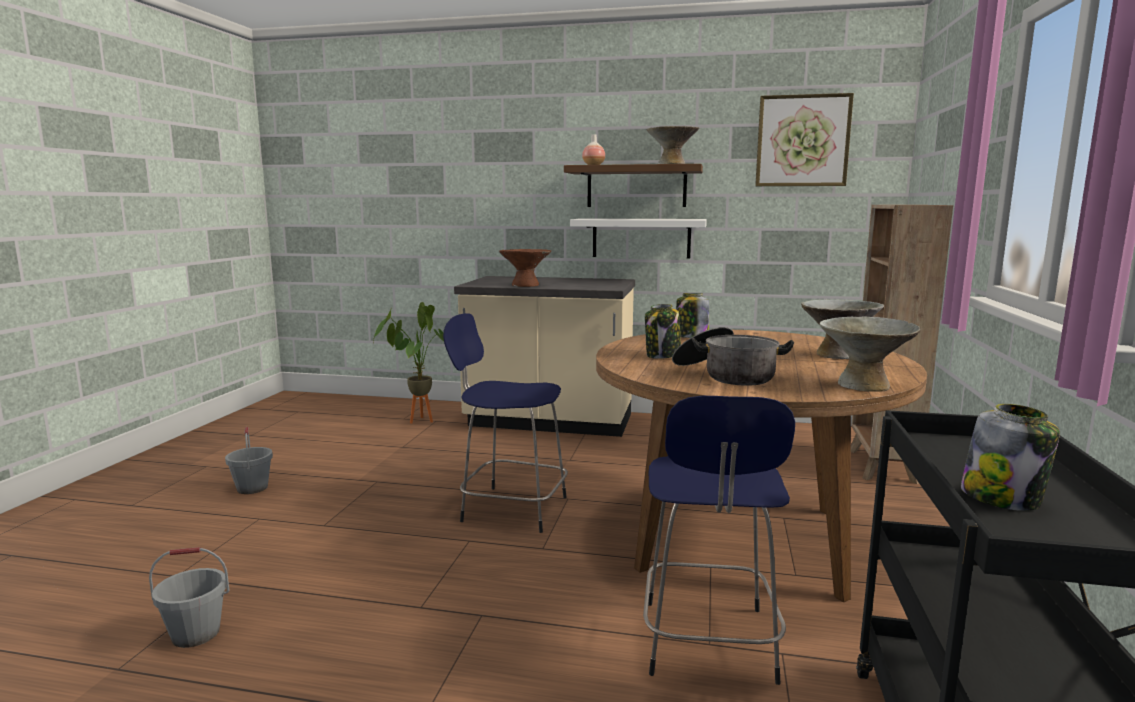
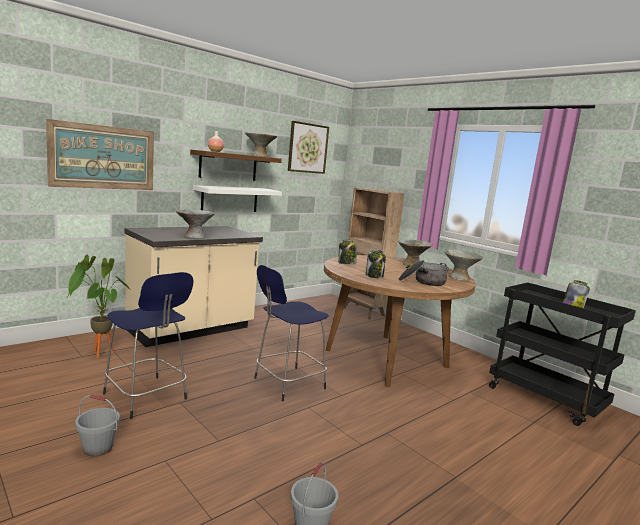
camera: 55 degrees left, 0 degrees up
(463, 188) = (103, 157): none -> picture
(525, 285) = (194, 236): brown bowl -> grey bowl
(708, 644) = (454, 400): blue stool -> blue stool (146, 397)

